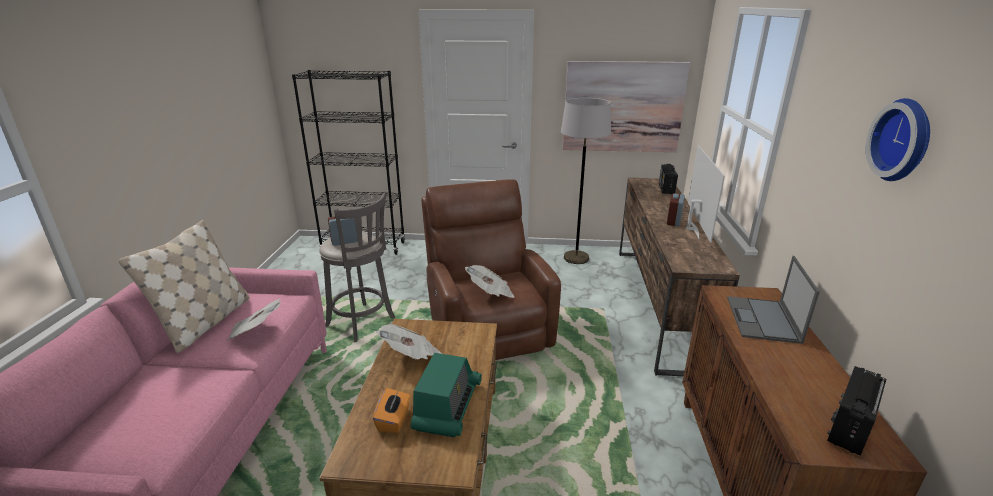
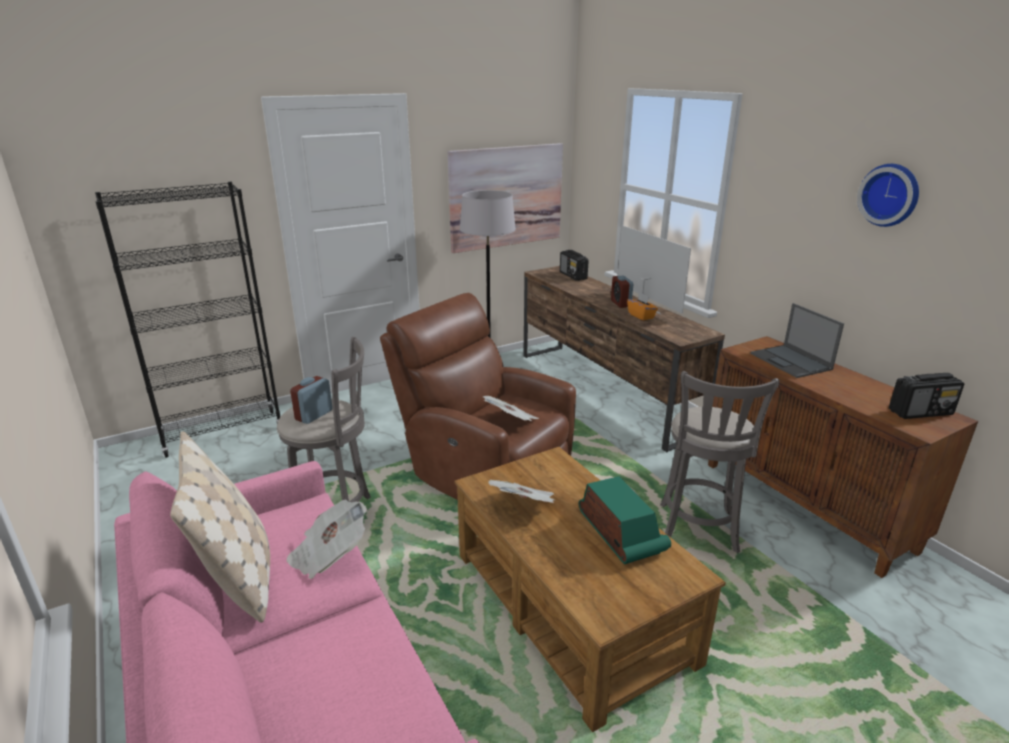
camera: 35 degrees left, 0 degrees up
(394, 420) = (593, 566): orange tissue box -> orange tissue box (641, 316)
(602, 454) = (698, 531): none -> grey stool
(849, 428) = (921, 412): radio -> radio turned 105 degrees counterclockwise

